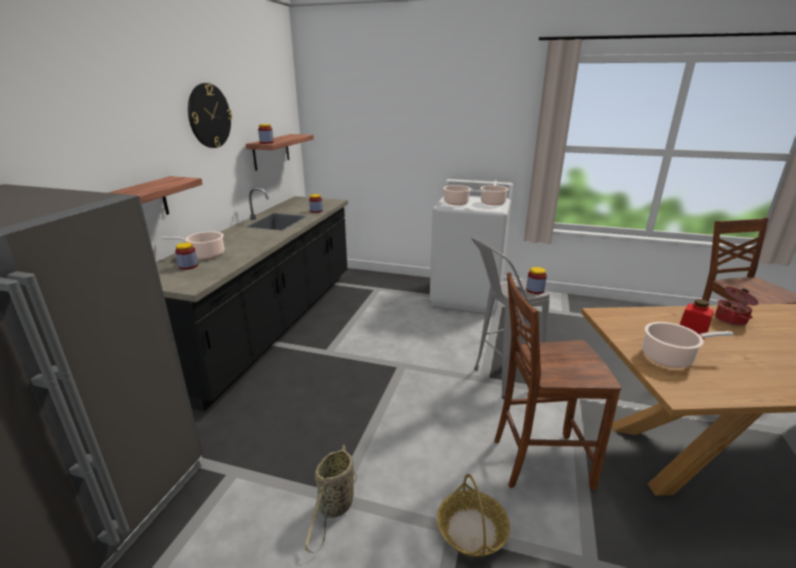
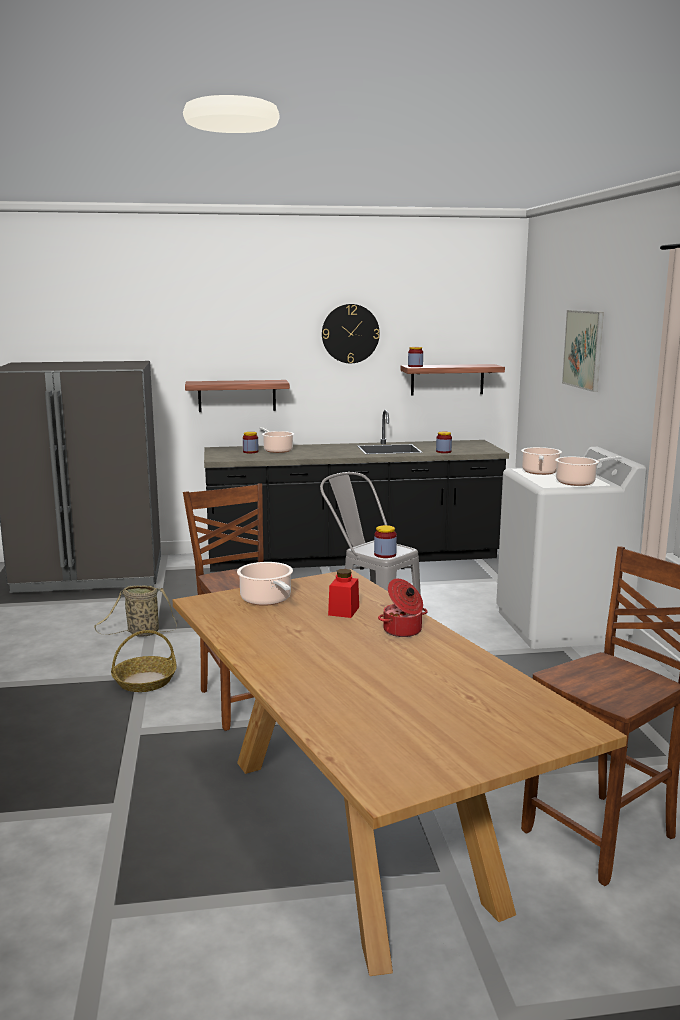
camera: 65 degrees right, 10 degrees down
(410, 114) = (583, 349): none -> picture

